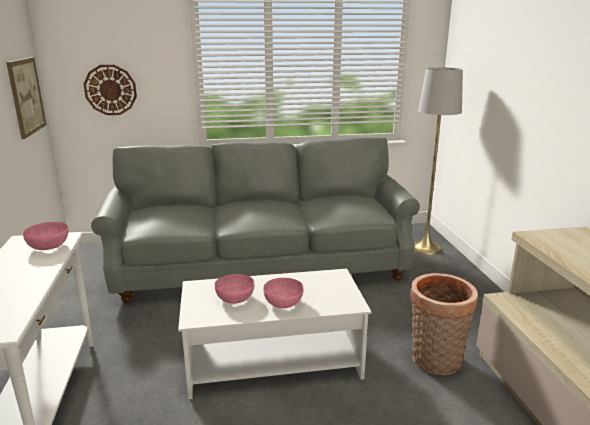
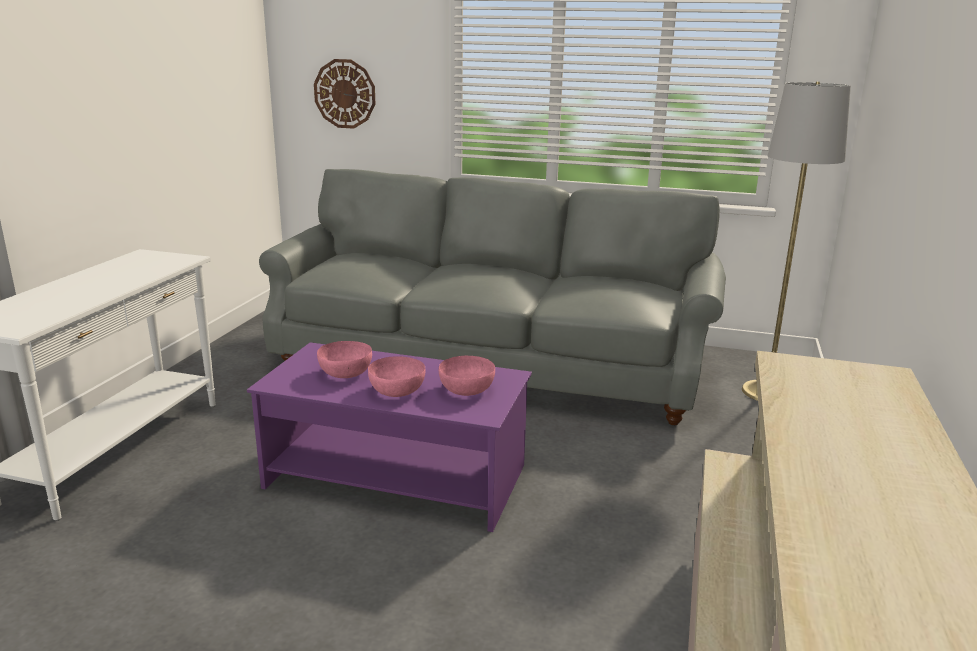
camera: 25 degrees right, 0 degrees up
(26, 96) = (232, 92): picture -> none
(49, 246) = (158, 264): pink bowl -> pink bowl (467, 390)
(274, 360) = (398, 477): white coffee table -> purple coffee table
(435, 362) = (618, 543): basket -> none

